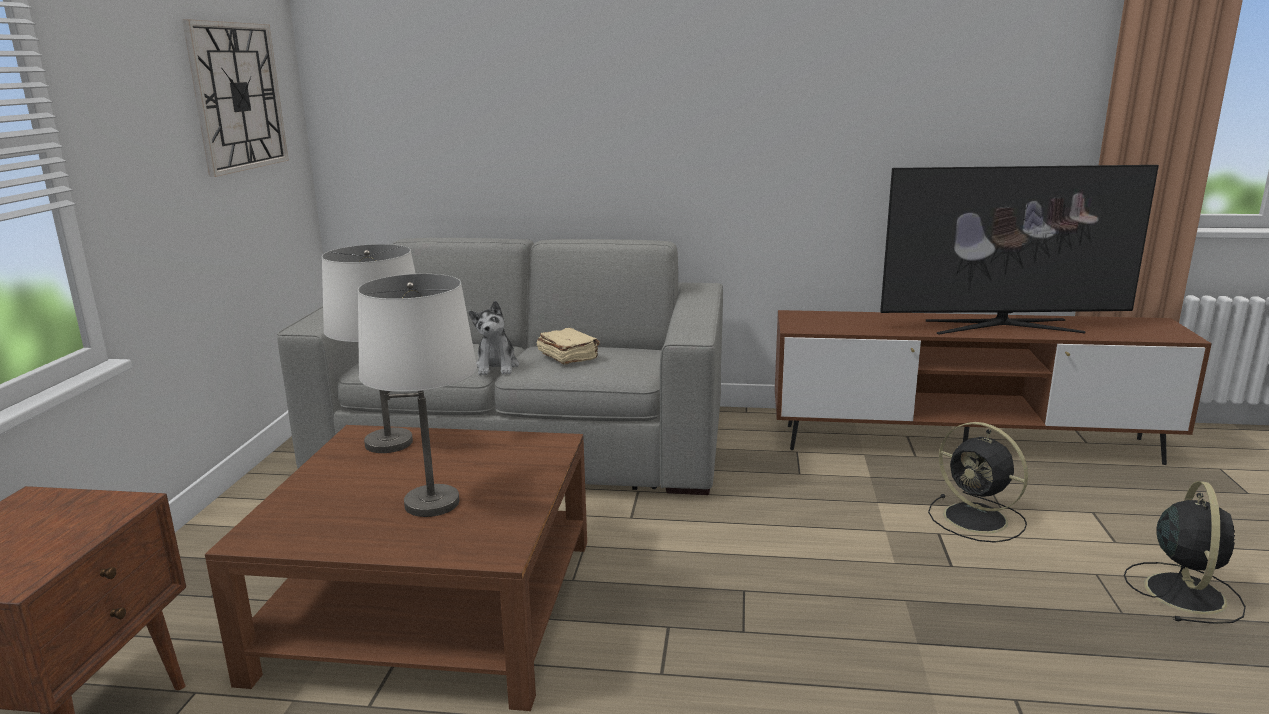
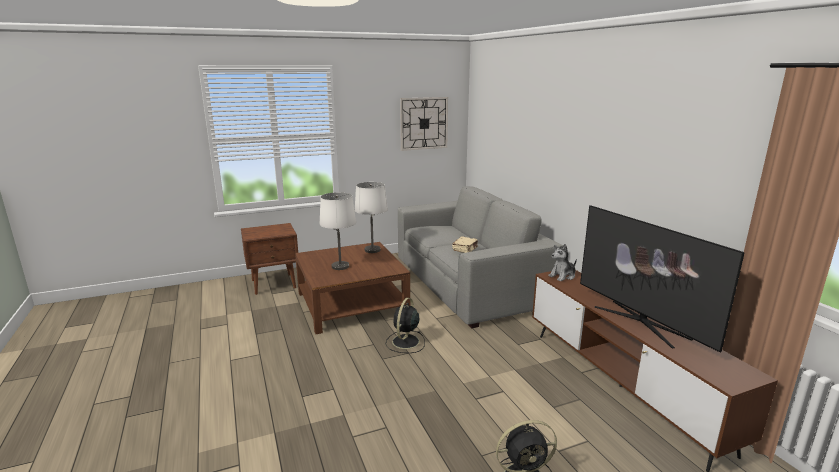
camera: 60 degrees right, 0 degrees up
(497, 366) = (442, 243): plush toy -> plush toy (562, 276)
(978, 519) = (531, 401): black fan -> black fan (405, 342)

